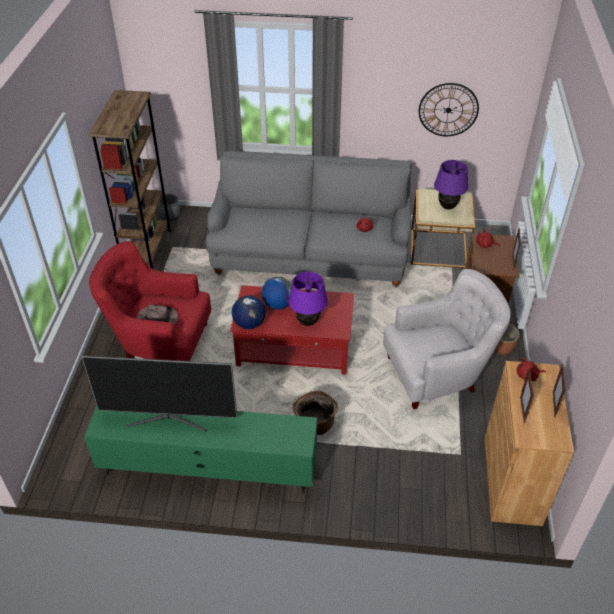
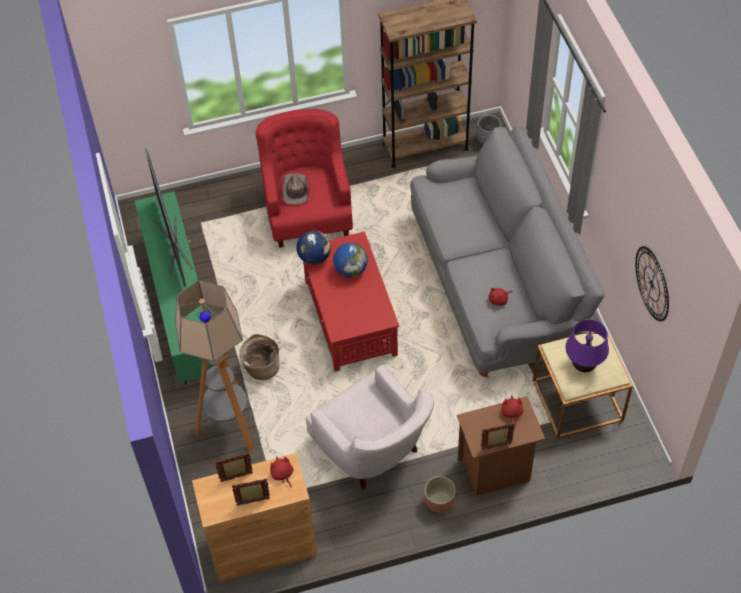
camera: 70 degrees right, 10 degrees up
(307, 322) = (338, 301): purple table lamp -> none
(371, 468) = (230, 427): none -> floor lamp

